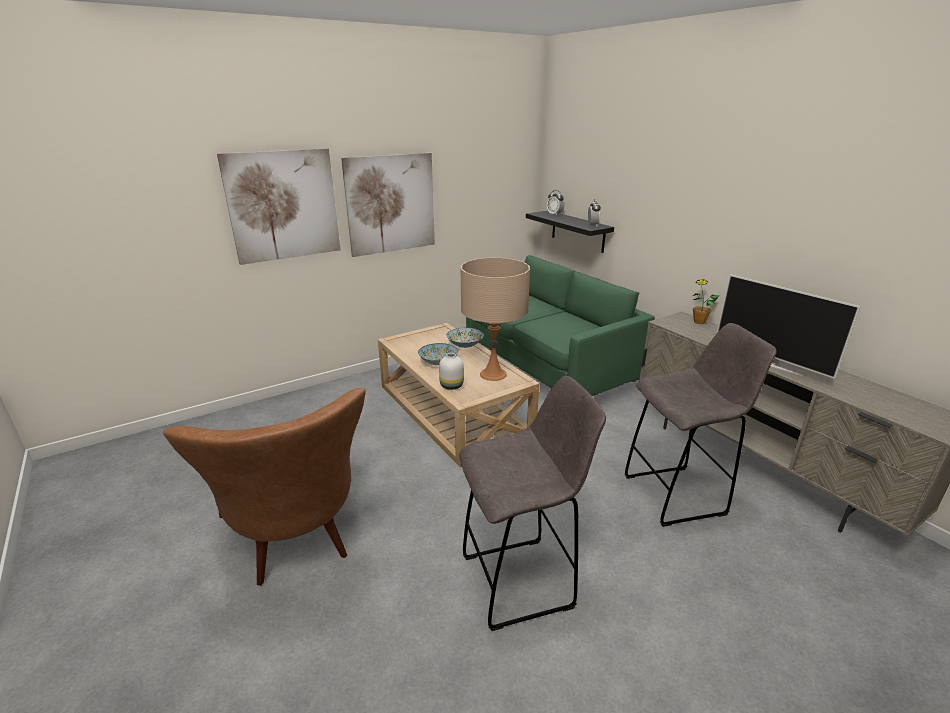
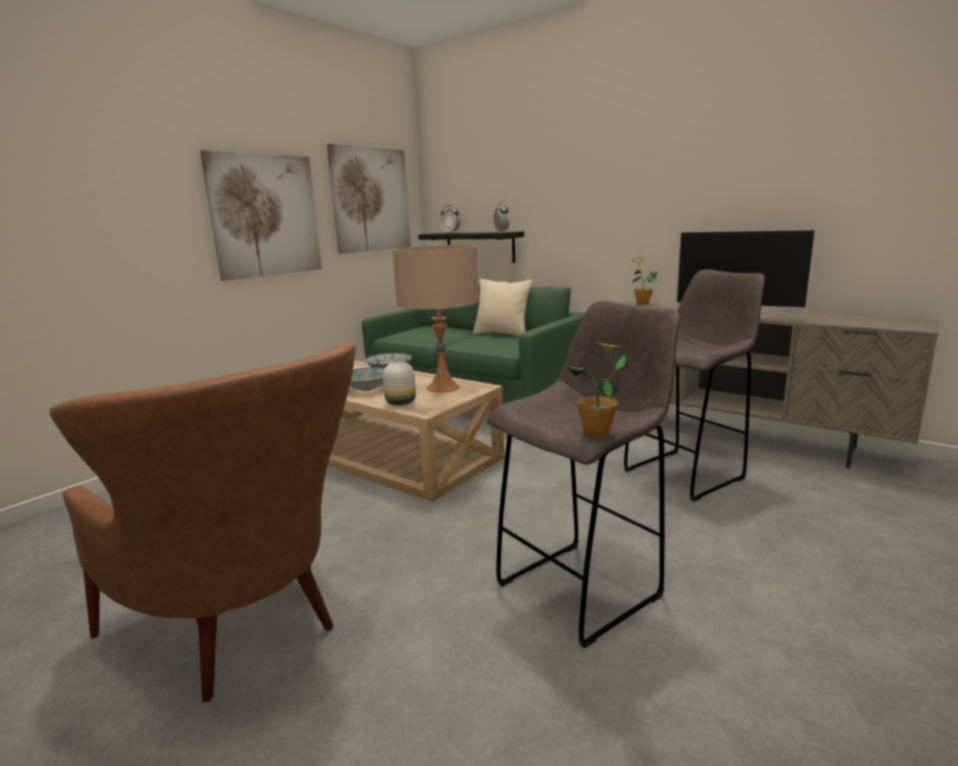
camera: 20 degrees left, 10 degrees down
(283, 205) = (124, 206): picture -> picture (371, 200)
(508, 500) = (596, 432): none -> potted plant
(574, 319) = (502, 333): none -> beige pillow

